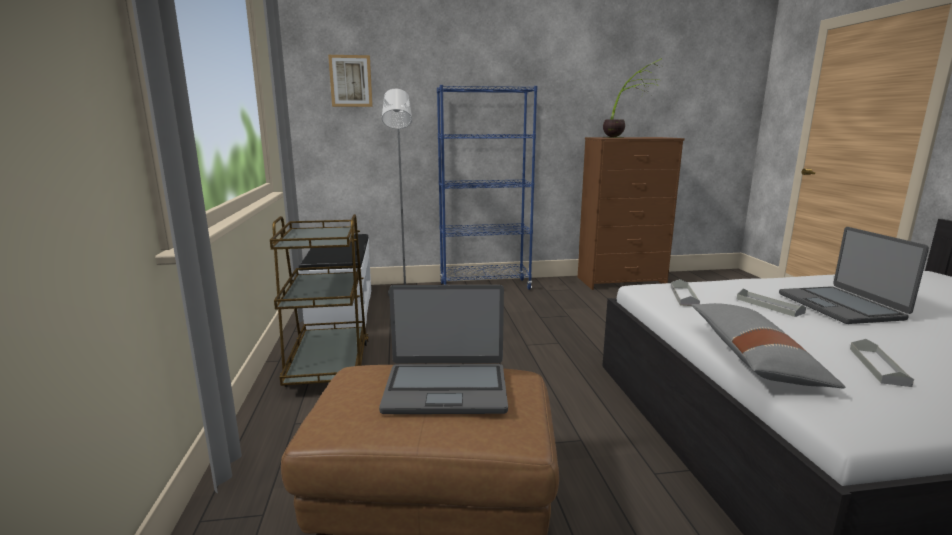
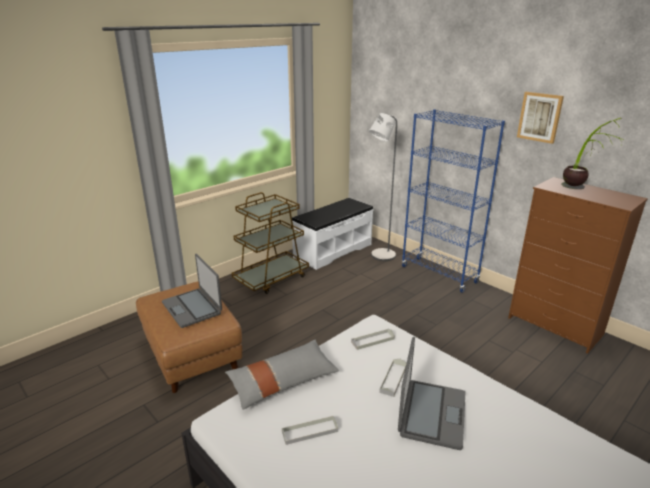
camera: 55 degrees right, 10 degrees up
(351, 81) = (383, 96): picture -> picture (540, 117)
(840, 306) = (431, 414): laptop -> laptop turned 150 degrees clockwise

